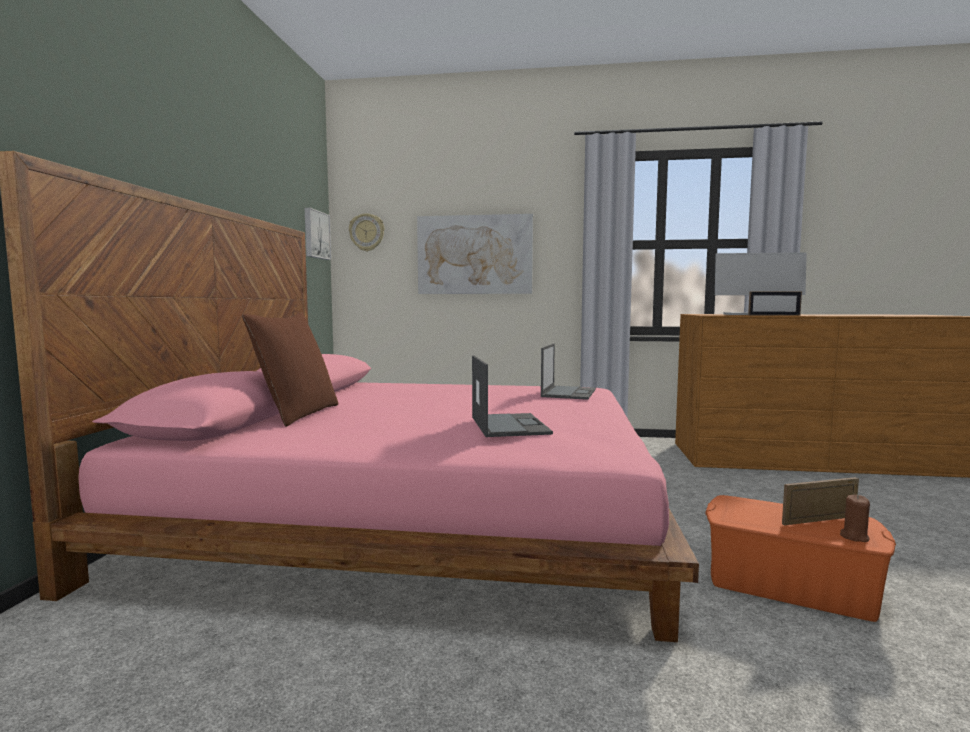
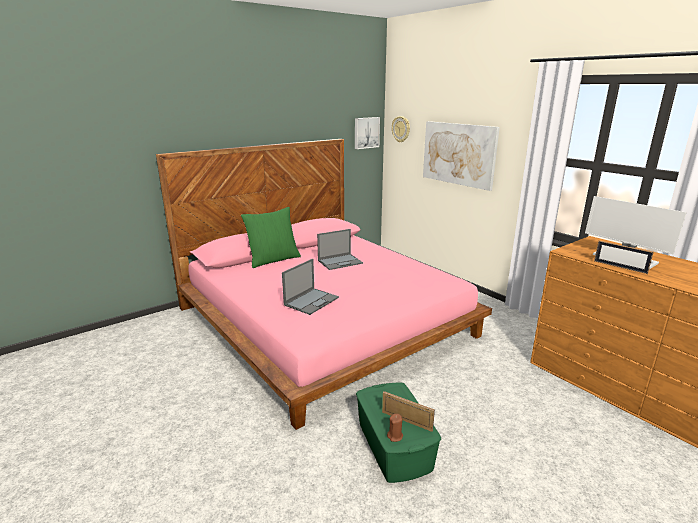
camera: 45 degrees right, 15 degrees up
(297, 414) = (273, 260): brown pillow -> green pillow
(568, 393) = (423, 283): laptop -> laptop (340, 262)
(789, 585) = (393, 446): orange storage box -> green storage box

